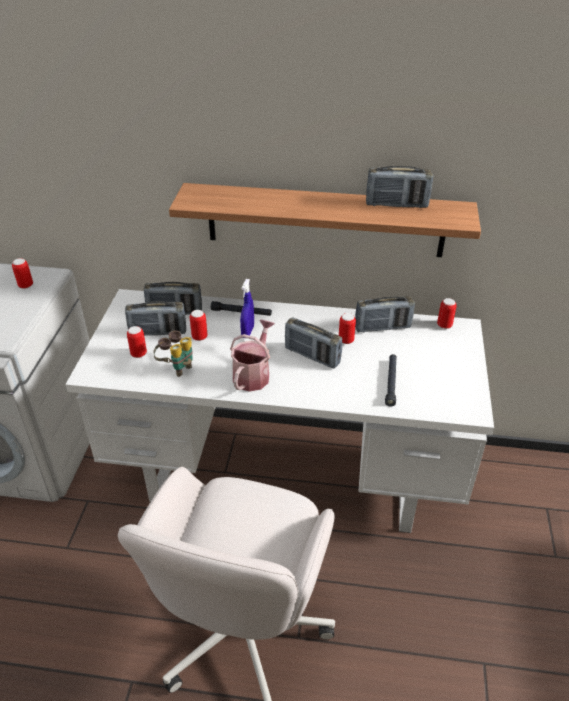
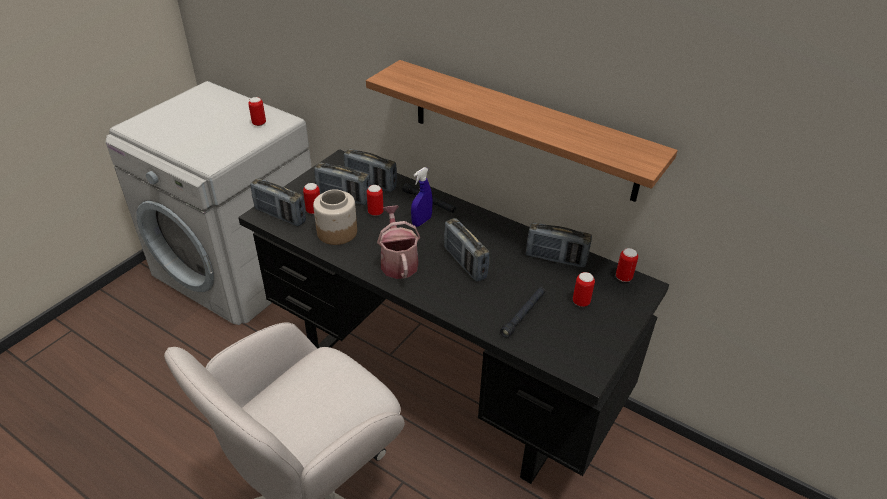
camera: 25 degrees right, 0 degrees up
(177, 367) = (337, 232): binoculars -> jar
(253, 374) = (398, 261): watering can -> watering can turned 60 degrees counterclockwise
(285, 476) = (442, 380): white desk -> black desk
(346, 340) = (509, 259): can -> can (581, 302)
(396, 204) = (585, 130): radio -> radio (280, 216)

